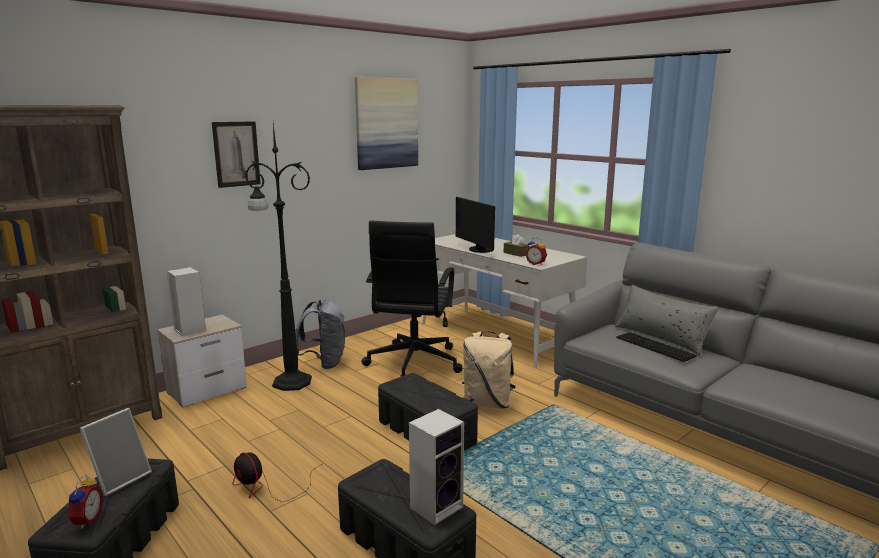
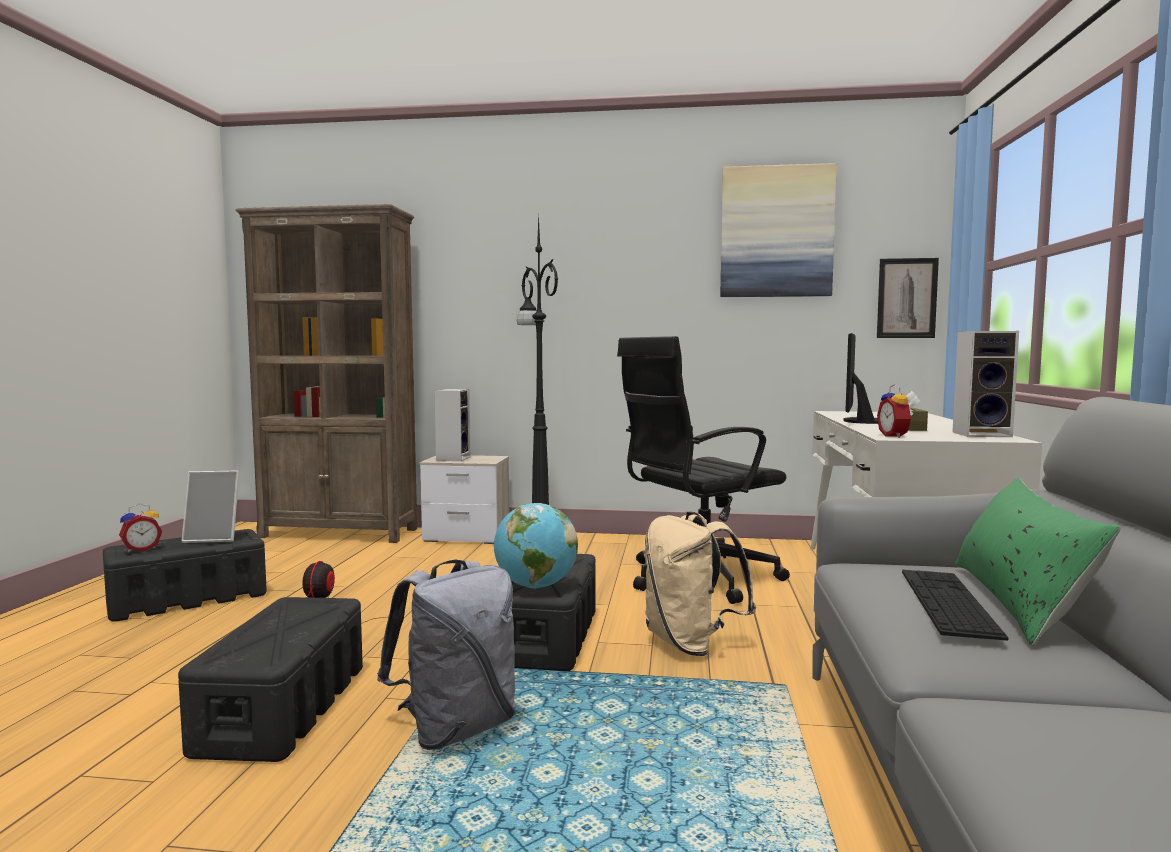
camera: 50 degrees right, 10 degrees down
(236, 154) = (546, 268): picture -> picture (906, 298)
(324, 363) = (606, 548): grey backpack -> grey backpack (456, 729)
(437, 506) = (271, 649): speaker -> speaker (983, 434)
(444, 404) = (535, 586): none -> globe
(661, 337) = (1020, 601): grey pillow -> green pillow

